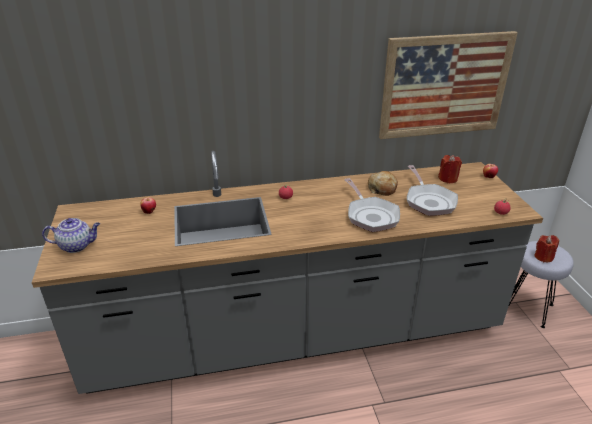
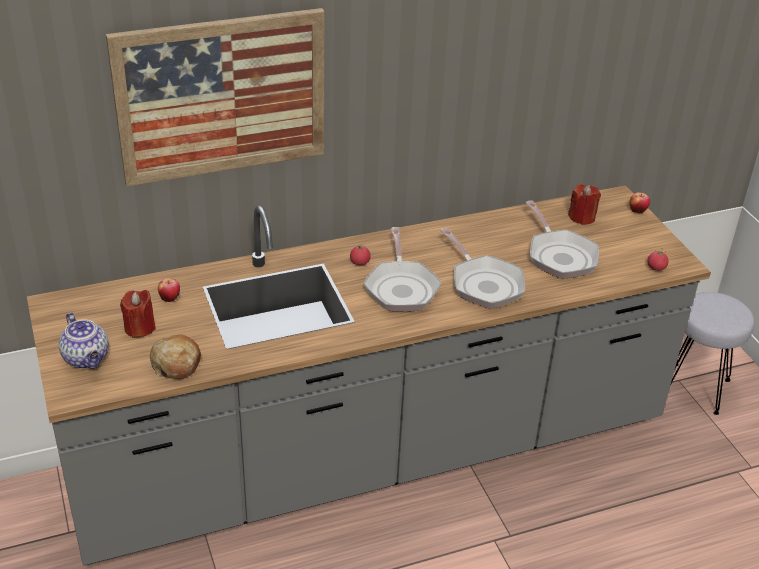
camera: 10 degrees left, 5 degrees up
(77, 246) = (87, 358): teapot -> teapot turned 75 degrees clockwise
(310, 214) = (401, 287): none -> frying pan
(382, 188) = (493, 239): bread -> bread (176, 364)
(444, 86) = (574, 87): picture -> picture (221, 96)
(543, 257) = (714, 317): red candle -> red candle (140, 328)

